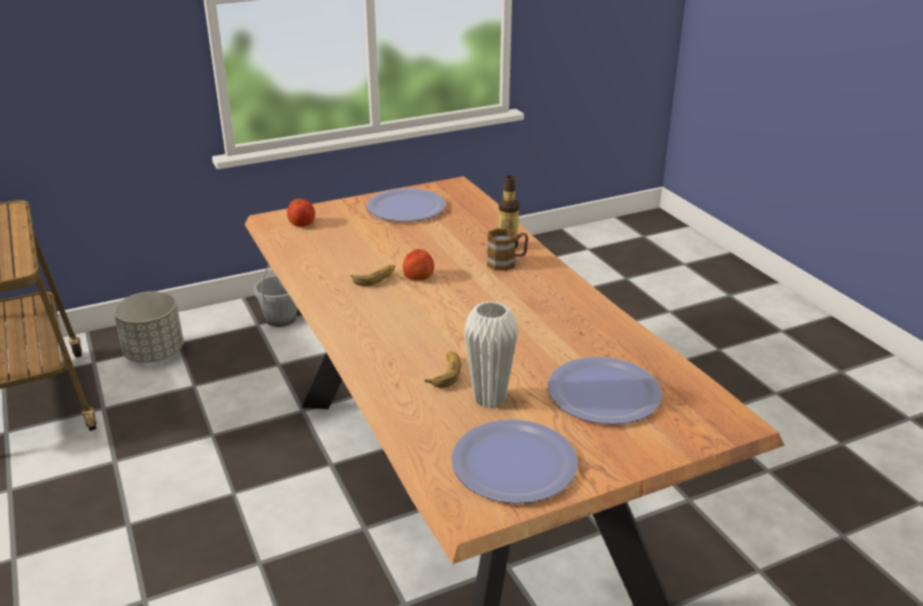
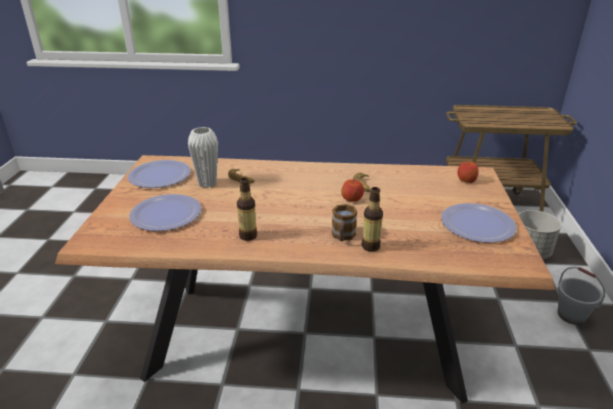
camera: 120 degrees right, 0 degrees up
(573, 313) = (248, 236): none -> bottle

